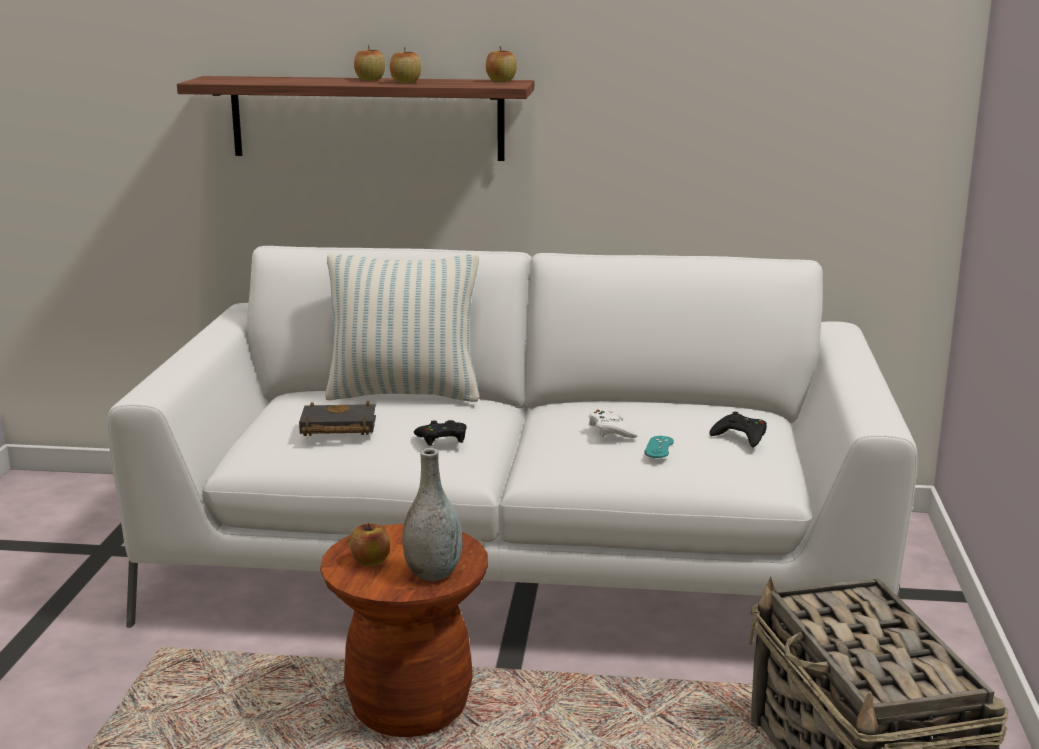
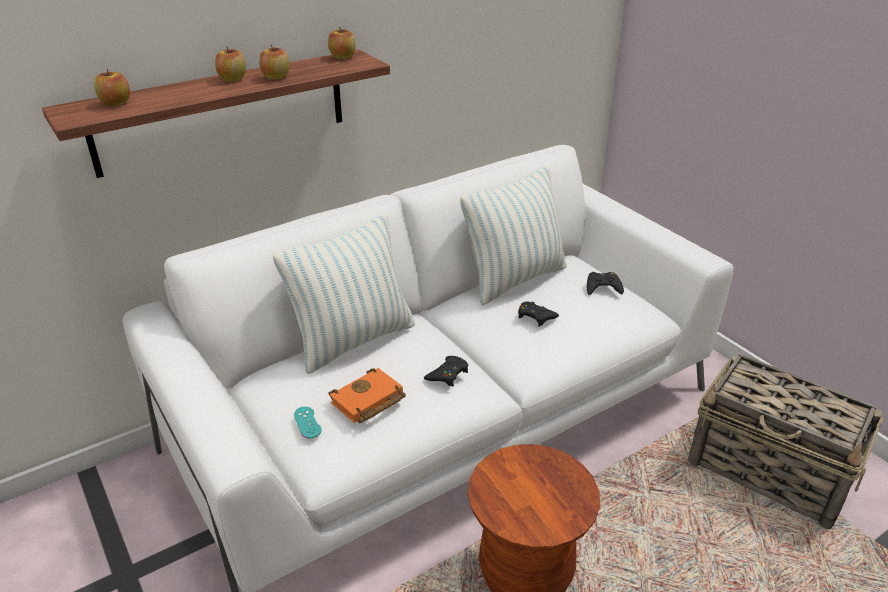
camera: 40 degrees left, 15 degrees up
(336, 427) = (367, 402): black book -> orange book
(370, 561) = (518, 507): apple -> apple (116, 103)
(433, 573) = (568, 493): grey vase -> none
(611, 430) = (535, 316): white game controller -> black game controller
(652, 404) = (514, 279): none -> pillow
(659, 447) = (580, 318): turquoise game controller -> turquoise game controller (307, 422)

